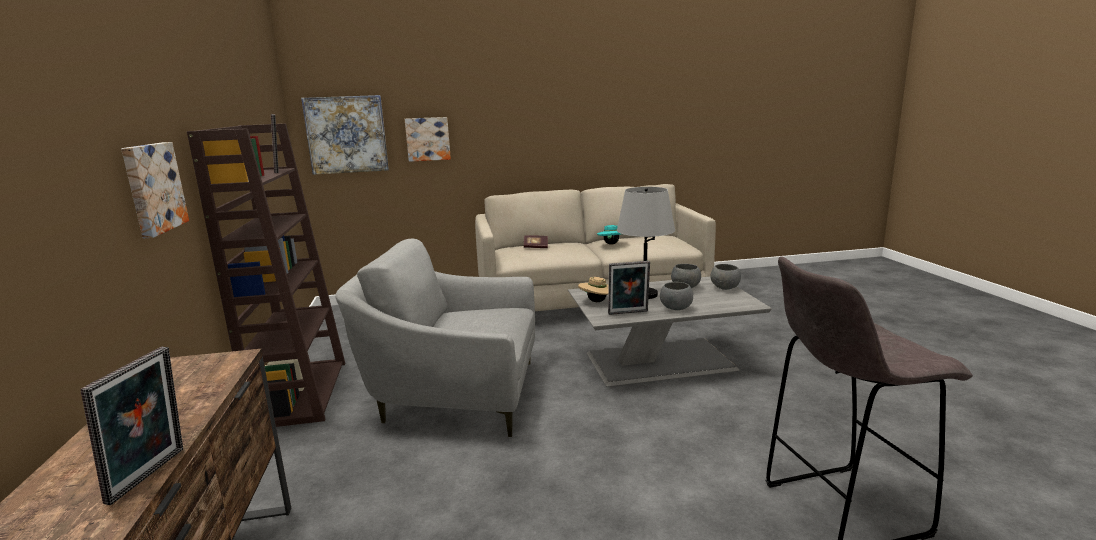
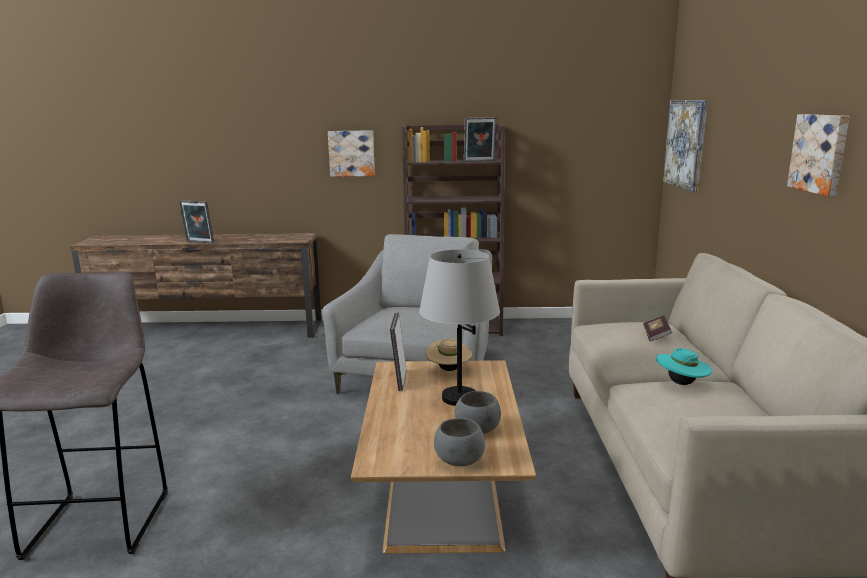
camera: 100 degrees right, 0 degrees up
(428, 139) = (724, 161): picture -> picture (820, 153)
(662, 360) = (443, 493): grey coffee table -> brown coffee table
(675, 308) = (396, 408): grey bowl -> none

